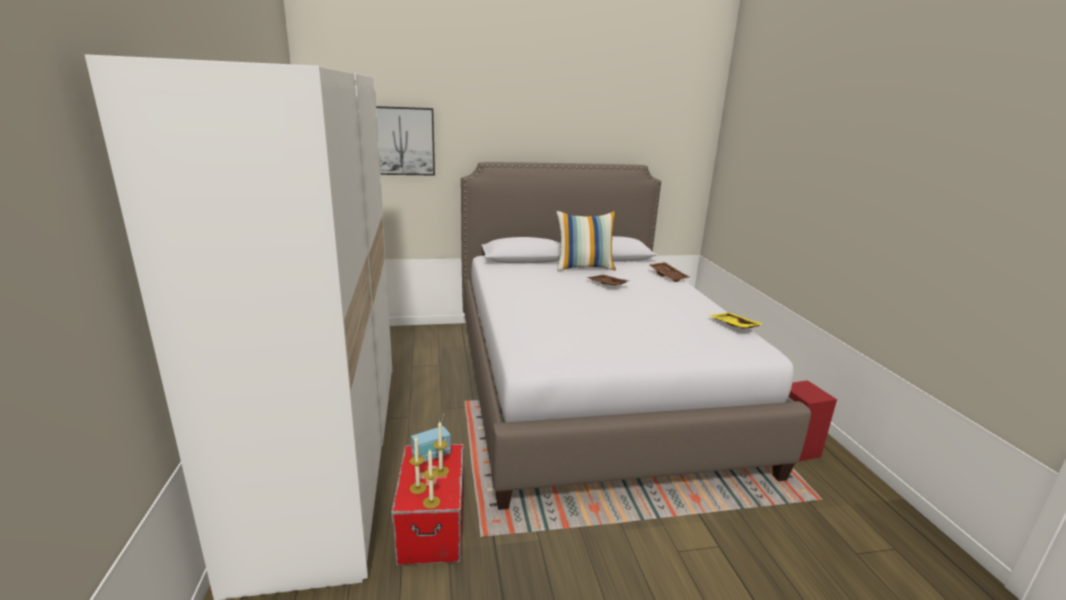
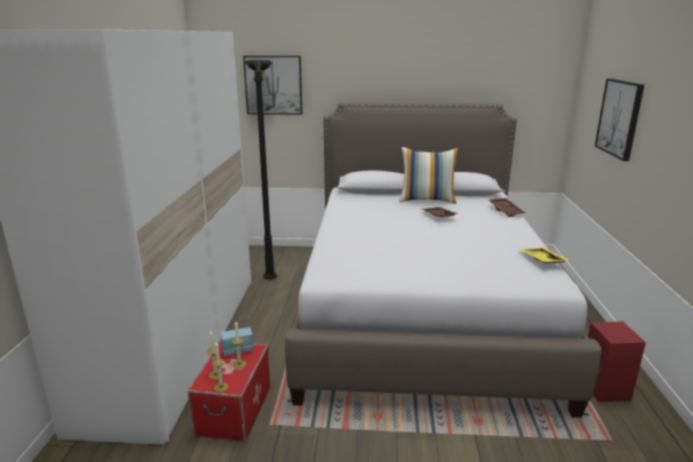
camera: 15 degrees right, 0 degrees up
(402, 342) = (270, 259): none -> black floor lamp
(773, 180) = (619, 118): none -> picture

